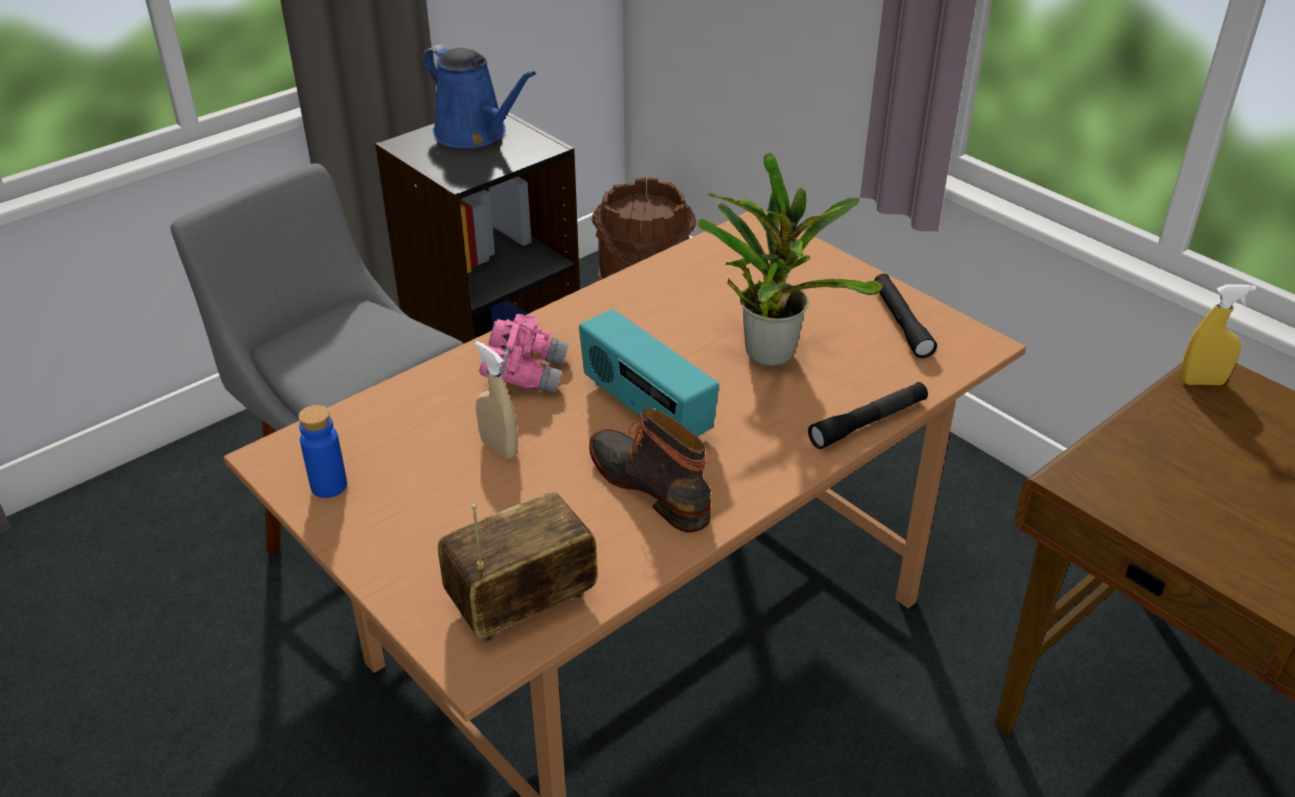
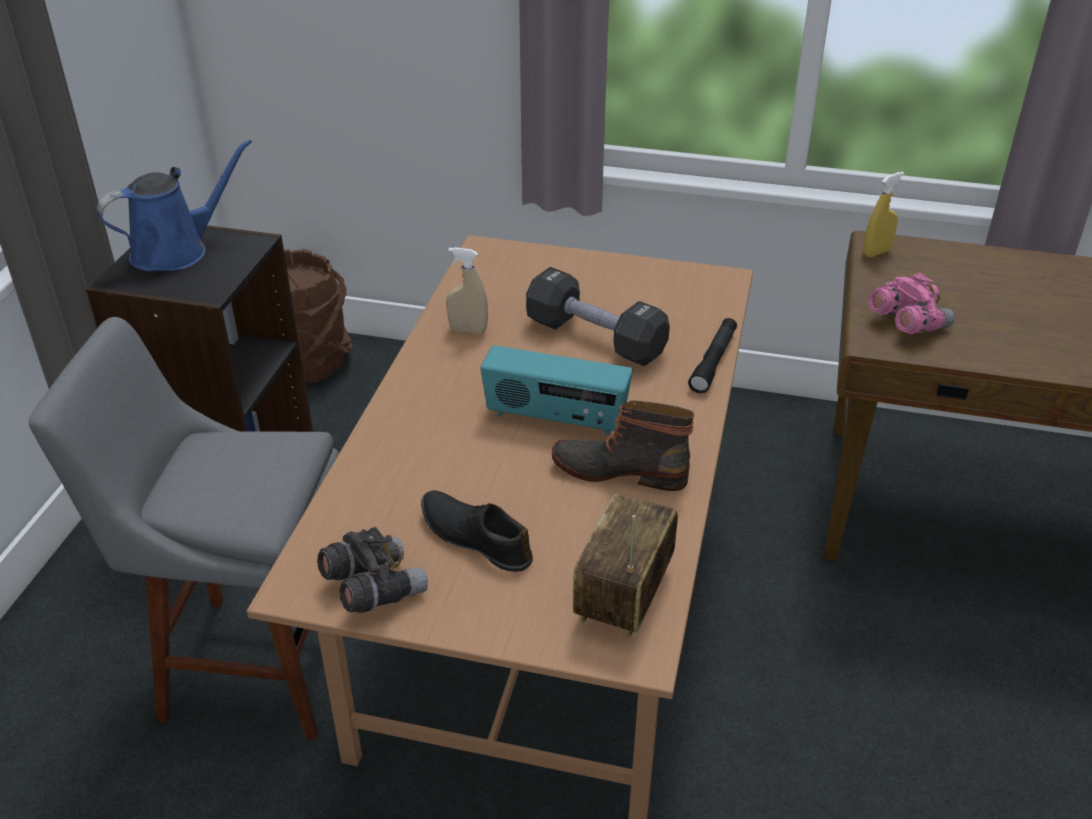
camera: 35 degrees left, 0 degrees up
(329, 486) = (373, 588): blue bottle -> grey binoculars
(455, 484) = (476, 537): none -> black shoe
(475, 134) = (176, 251): blue watering can -> blue watering can turned 45 degrees counterclockwise
(499, 448) = (478, 495): beige spray bottle -> beige spray bottle (468, 330)
(525, 374) = (433, 430): pink binoculars -> pink binoculars (906, 324)
(770, 350) = (595, 338): potted plant -> black dumbbell
(901, 322) = (660, 283): black flashlight -> none

